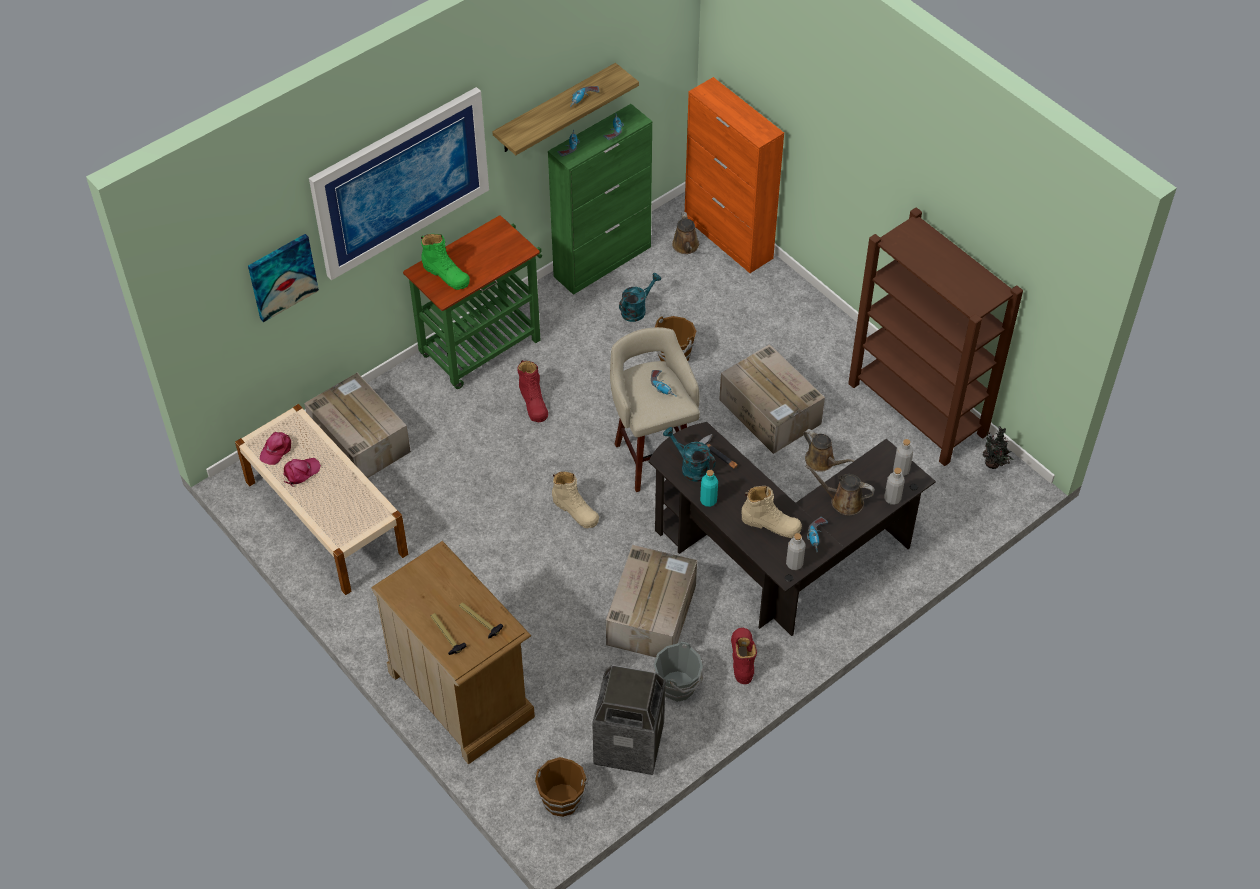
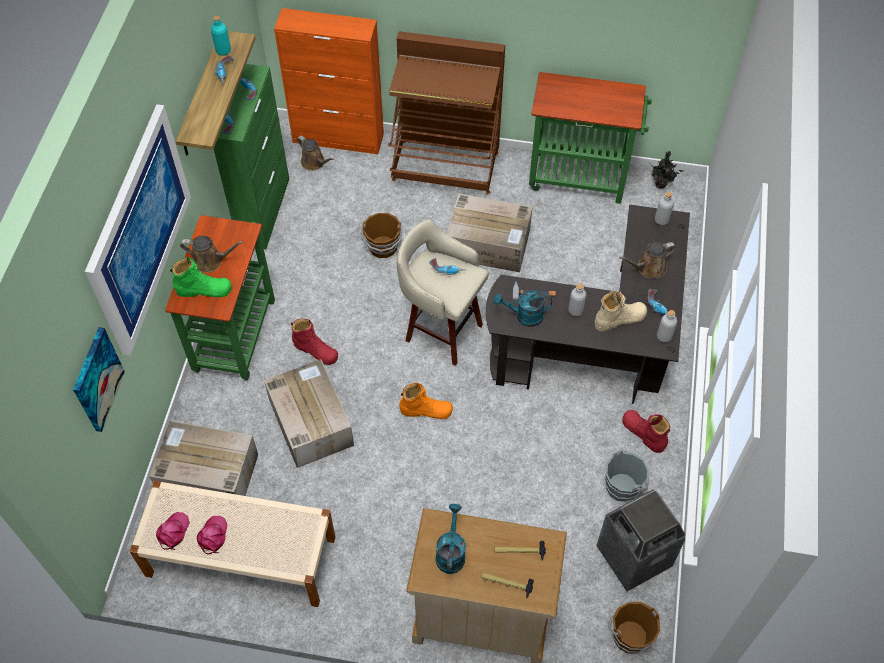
camera: 40 degrees left, 5 degrees up
(276, 449) = (173, 532): pink cap -> pink cap turned 150 degrees counterclockwise
(575, 510) = (426, 410): beige boot -> orange boot
(637, 309) = (324, 230): turquoise watering can -> turquoise watering can (450, 552)
(651, 613) = (553, 447): cardboard box -> cardboard box (310, 421)
(708, 500) = (561, 332): turquoise bottle -> turquoise bottle (223, 51)
(797, 323) = (444, 169): none -> brown shoe rack
(822, 461) = (556, 255): brown watering can -> brown watering can (210, 261)
(892, 498) = (676, 244): grey bottle -> grey bottle (575, 310)
(917, 409) = (579, 178): brown bookcase -> green cart

